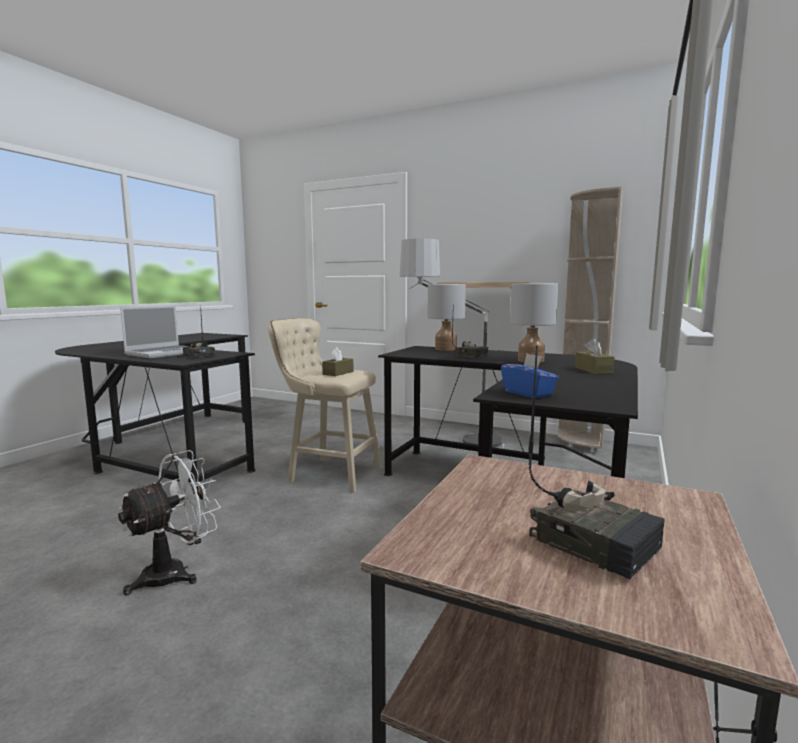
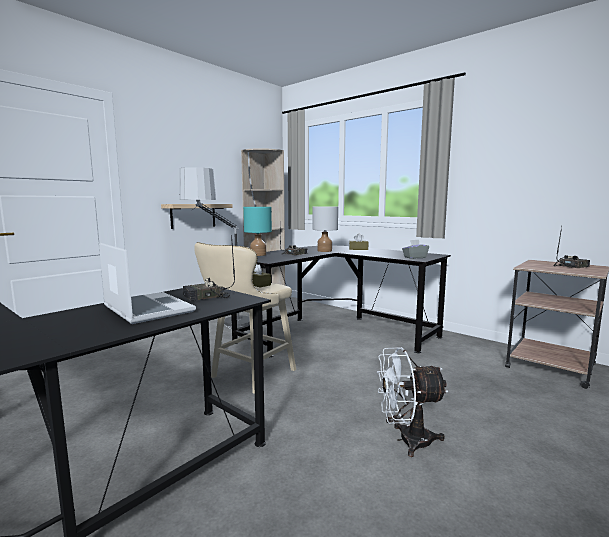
camera: 75 degrees left, 0 degrees up
(175, 572) = (406, 440): white fan -> white fan turned 60 degrees counterclockwise
(445, 349) = (258, 255): grey table lamp -> turquoise table lamp
(528, 393) = (414, 257): blue tissue box -> grey tissue box

